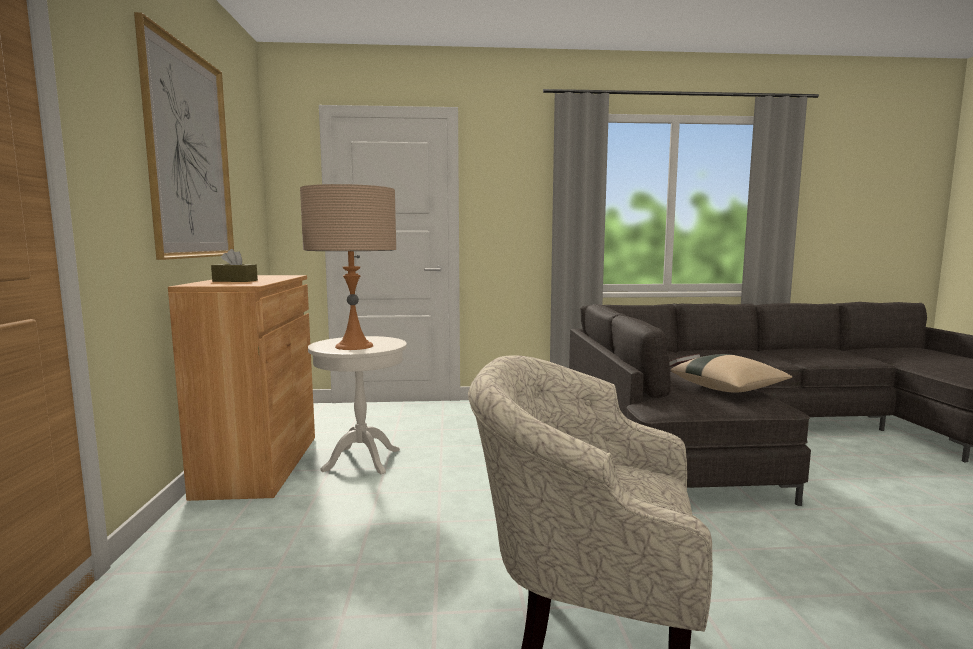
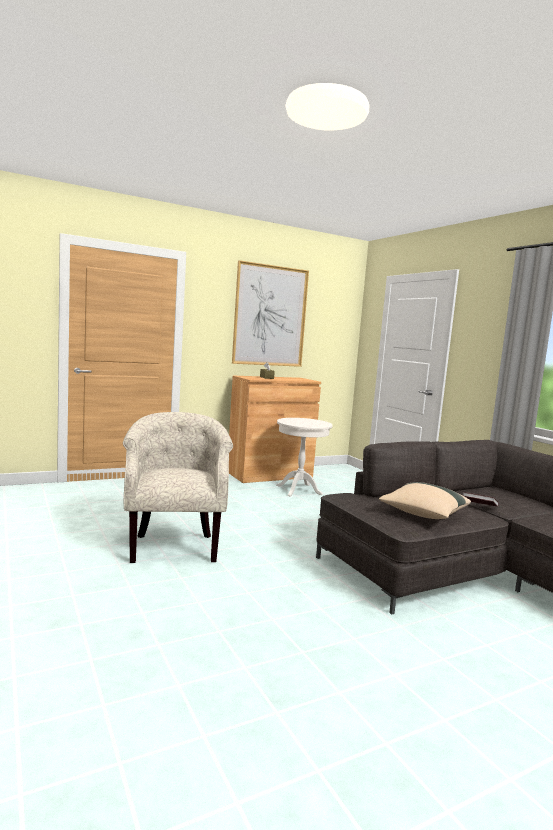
camera: 65 degrees right, 0 degrees up
(354, 346) = (297, 422): beige table lamp -> none

